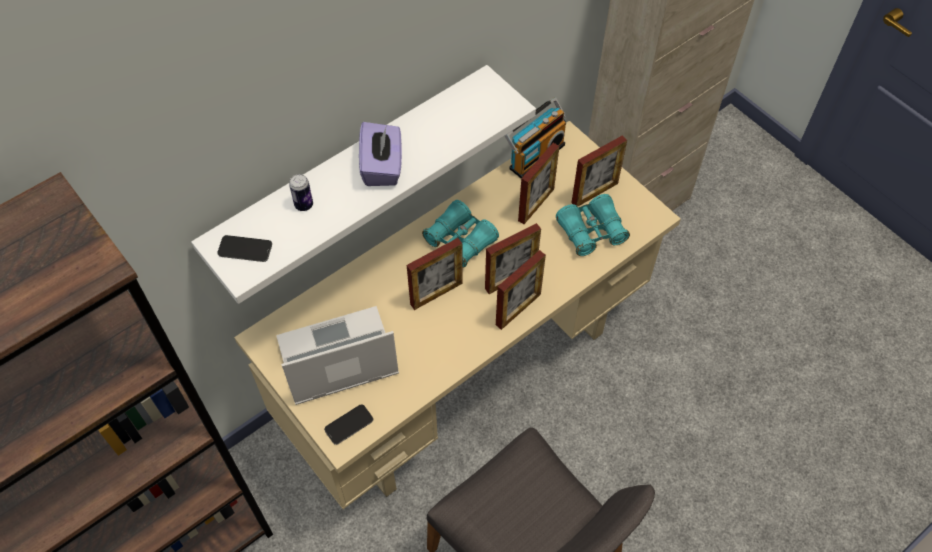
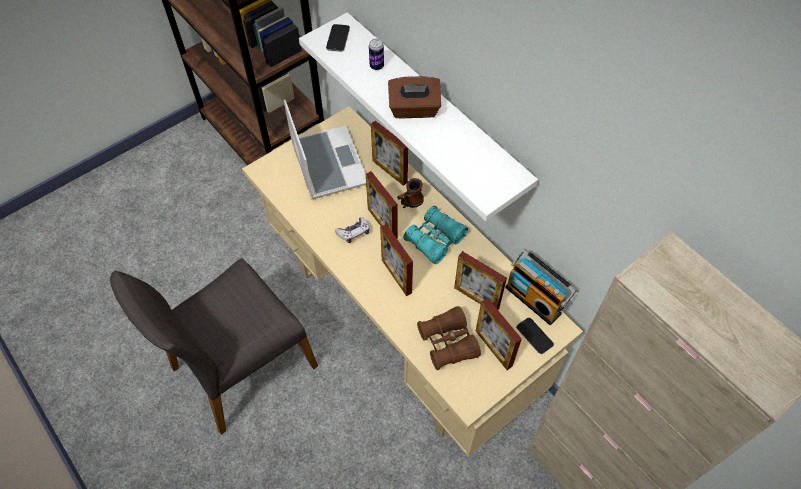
camera: 90 degrees right, 0 degrees up
(349, 425) = (274, 173): phone -> phone (534, 336)
(382, 167) = (414, 109): purple tissue box -> brown tissue box
(406, 265) = (409, 203): none -> mug
(449, 324) = (354, 232): none -> game controller
(518, 309) = (366, 281): picture frame -> picture frame (390, 171)
(591, 232) = (448, 342): turquoise binoculars -> brown binoculars

